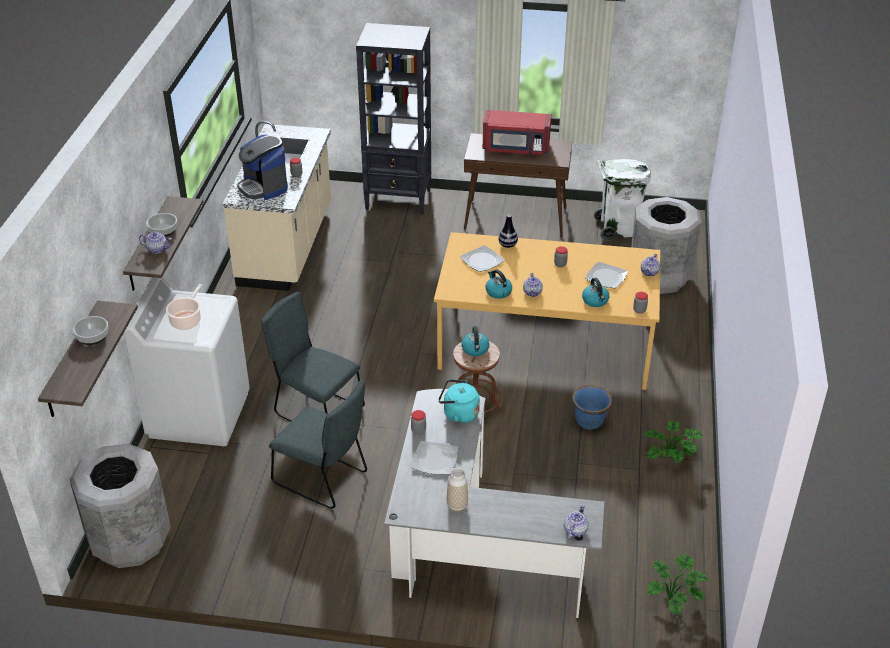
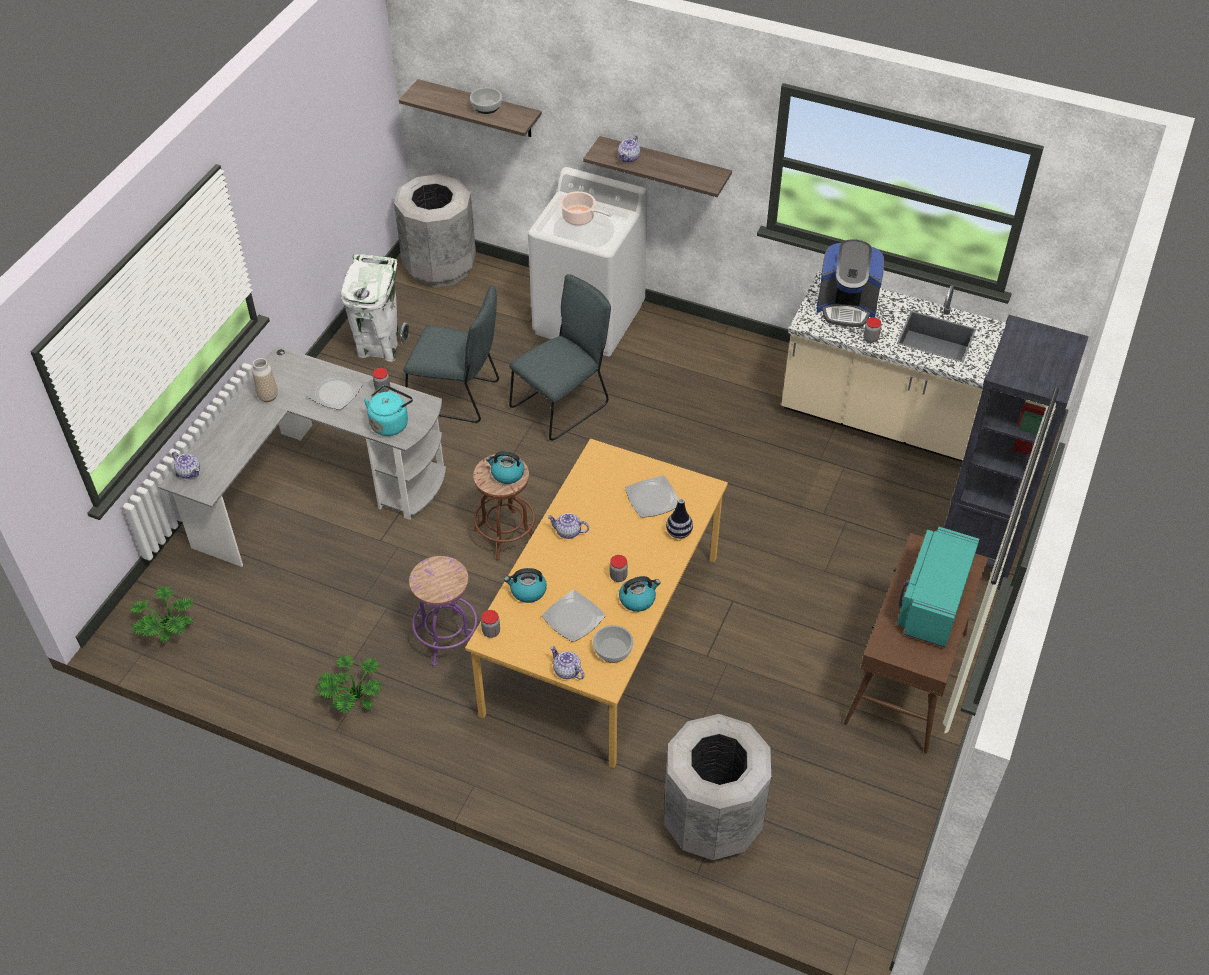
camera: 105 degrees right, 10 degrees up
(162, 230) = (662, 163): bowl -> bowl (612, 649)
(263, 187) = (846, 307): coffee machine -> coffee machine turned 150 degrees counterclockwise
(324, 479) = (457, 396): grey chair -> grey chair turned 120 degrees counterclockwise
(498, 292) = (582, 499): kettle -> kettle (638, 599)
(516, 148) = (932, 602): red microwave -> turquoise microwave
(589, 421) = (446, 638): blue planter -> purple stool
(616, 229) = (854, 807): white trash can -> white trash can (380, 346)

